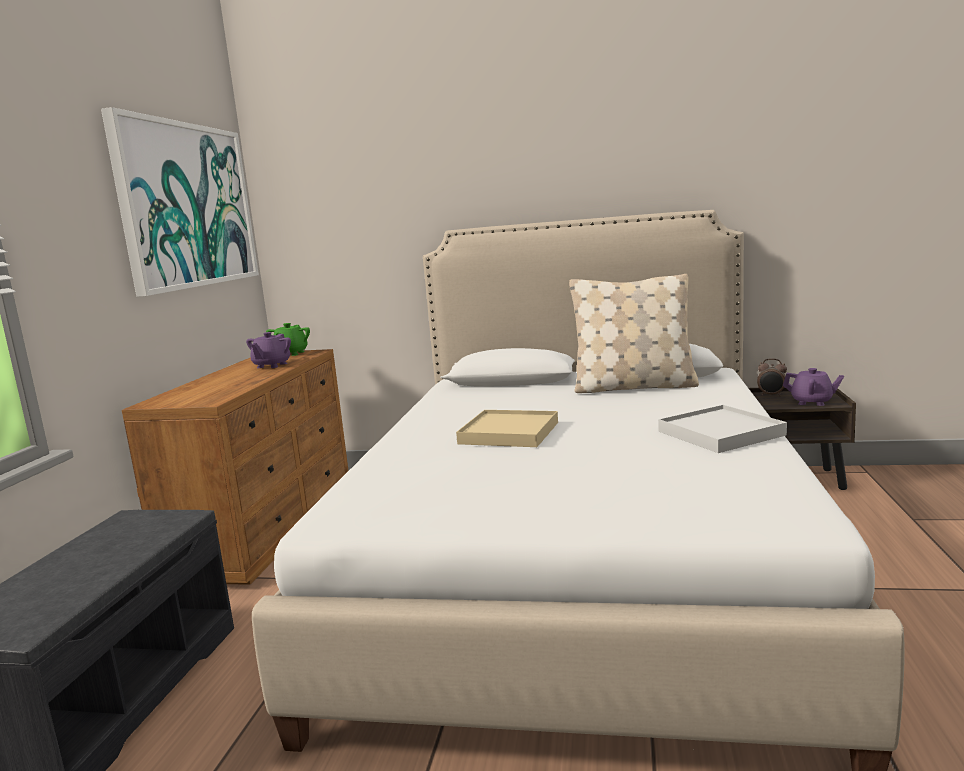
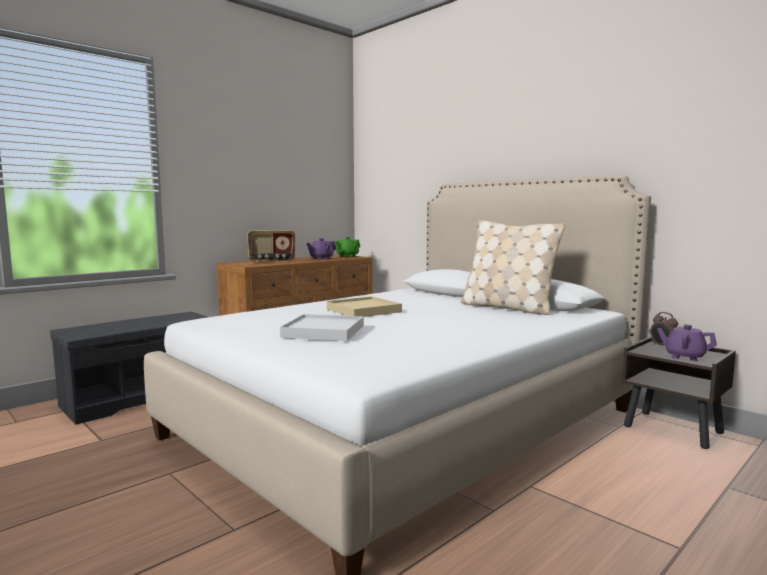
camera: 35 degrees right, 5 degrees down
(188, 205) = (296, 160): picture -> none
(212, 386) = (271, 261): none -> radio
(720, 433) = (469, 336): white tray -> white tray (323, 331)
(812, 402) = (684, 357): purple teapot -> purple teapot turned 150 degrees clockwise

